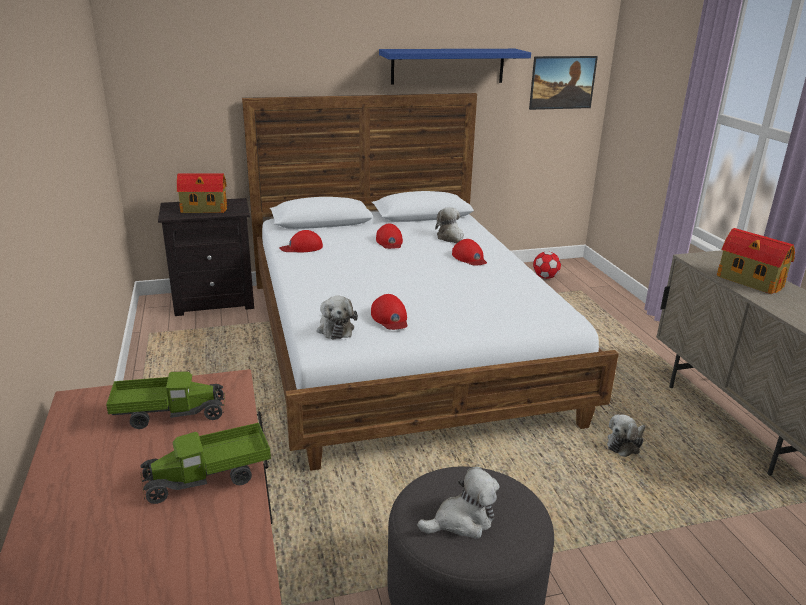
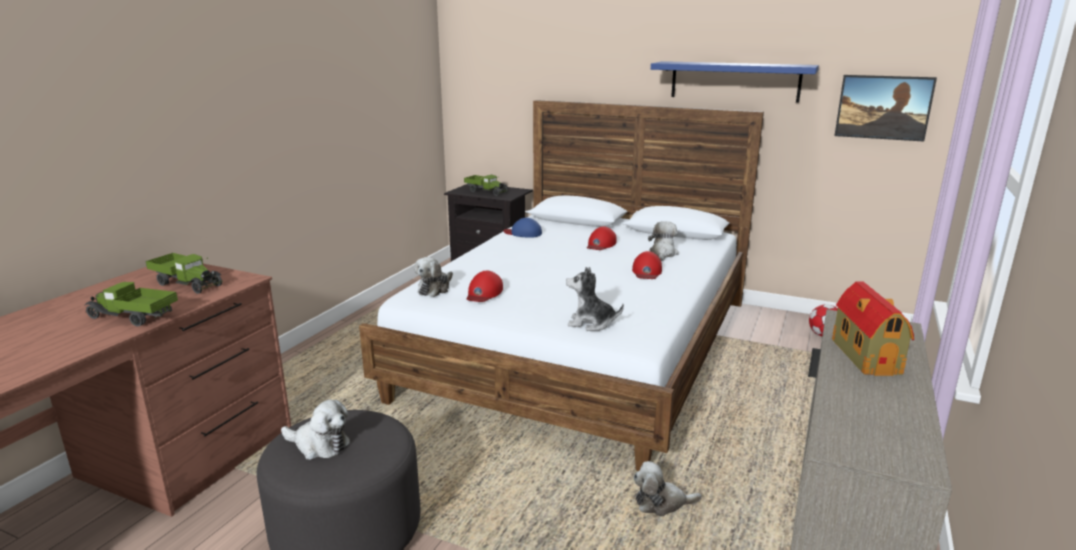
camera: 40 degrees right, 5 degrees down
(203, 209) = (486, 191): toy house -> toy truck
(302, 247) = (523, 233): red cap -> blue cap
(515, 316) = (591, 323): none -> plush toy

